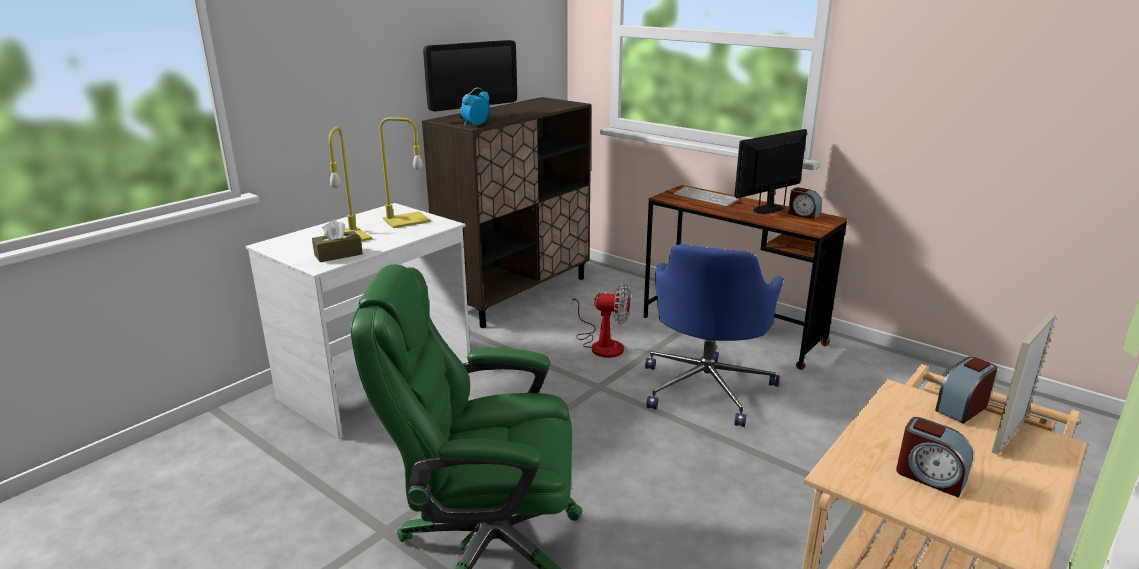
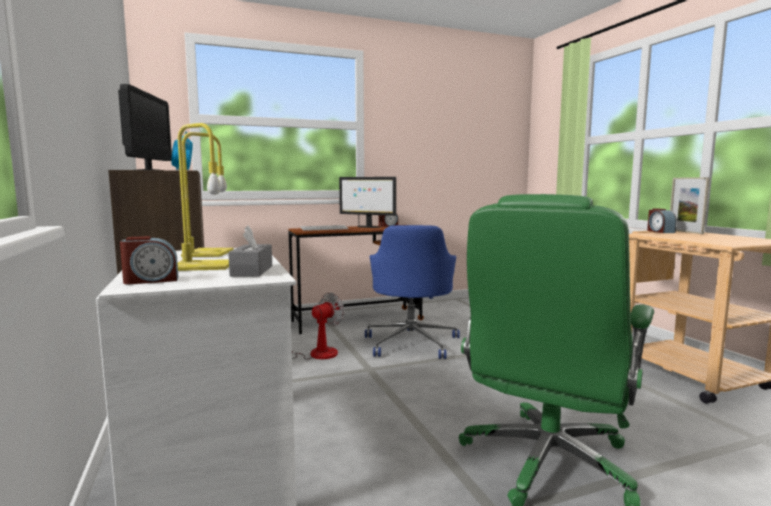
camera: 60 degrees left, 15 degrees down
(338, 254) = (252, 271): brown tissue box -> grey tissue box
(707, 387) = (411, 342): blue office chair -> blue office chair turned 45 degrees clockwise
(768, 209) = (368, 227): monitor -> monitor turned 60 degrees counterclockwise
(930, 477) = (725, 239): alarm clock -> alarm clock (151, 280)

